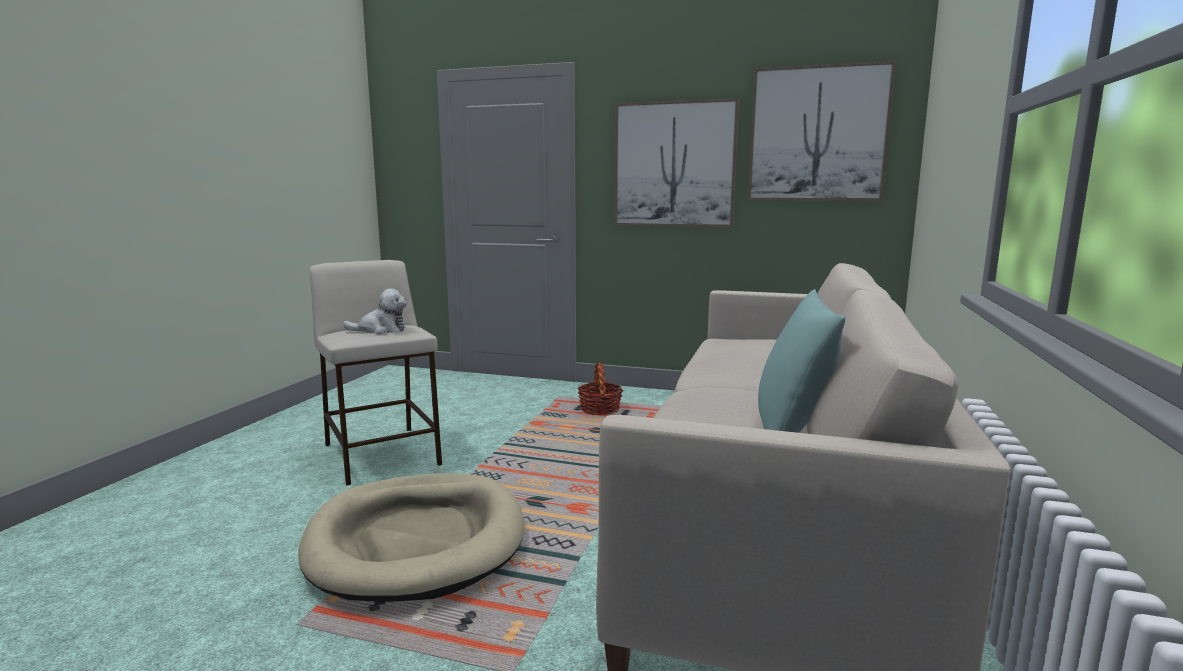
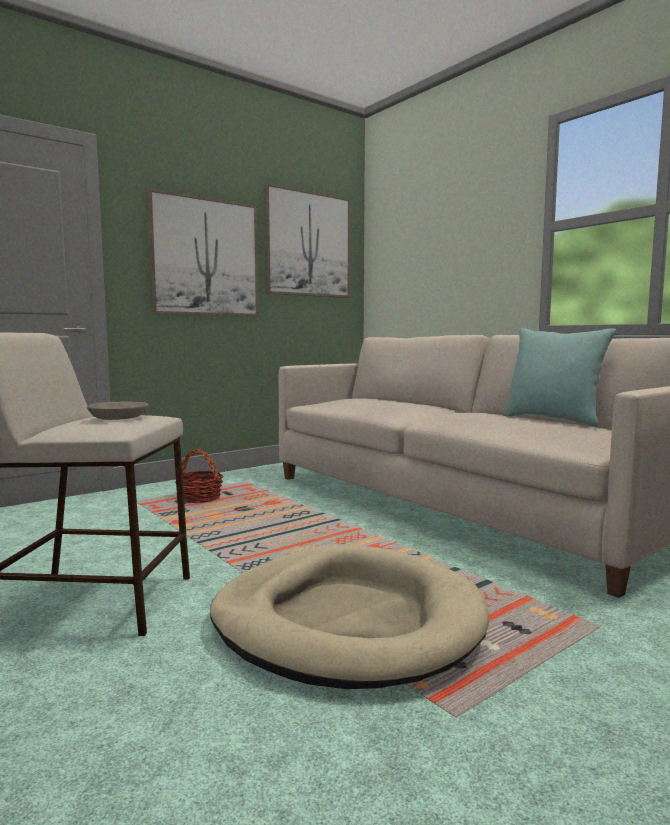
camera: 55 degrees left, 5 degrees down
(381, 330) = (117, 418): plush toy -> grey bowl

